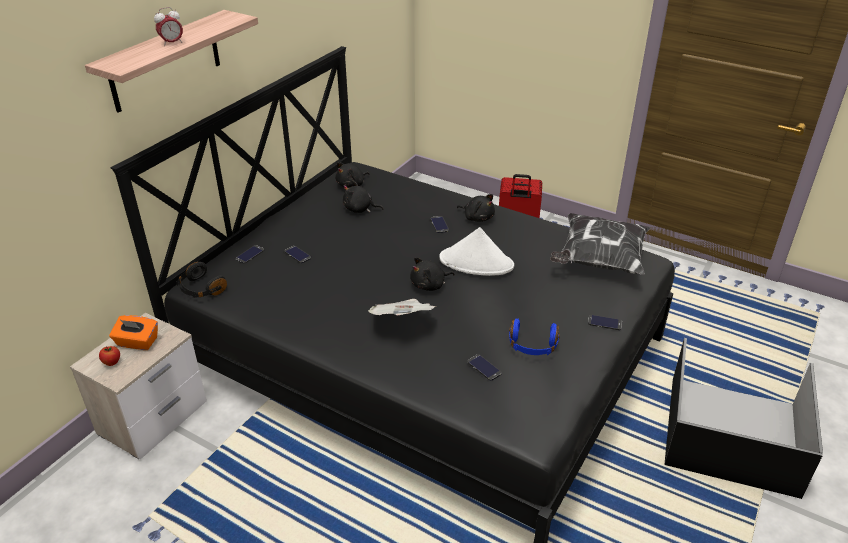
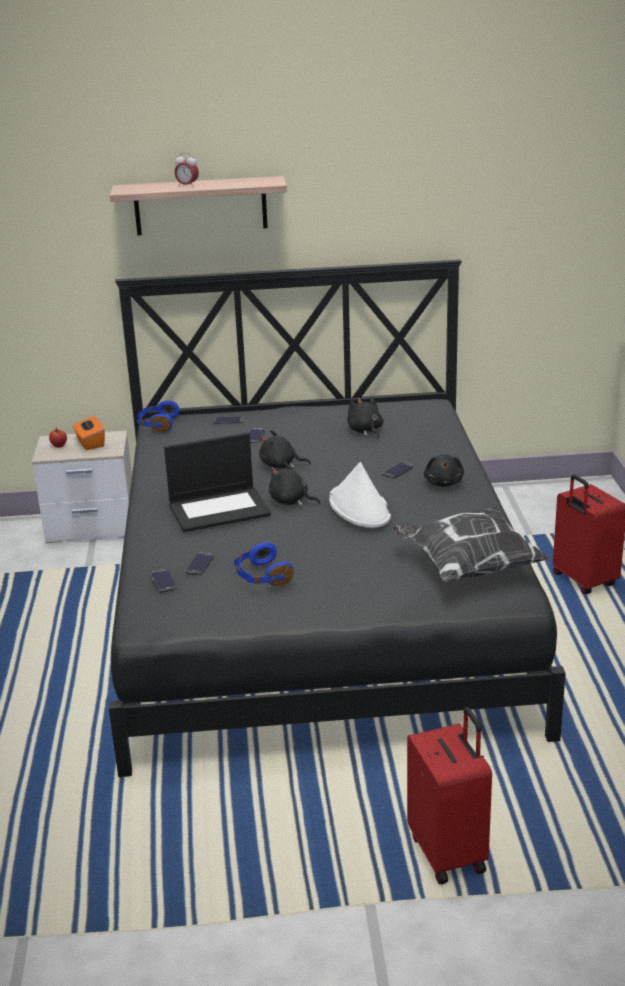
camera: 55 degrees right, 10 degrees down
(201, 289) = (158, 424): black headphones -> blue headphones
(352, 184) = (400, 412): black plush toy -> black plush toy (281, 465)
(402, 321) = (220, 509): newspaper -> laptop
(604, 323) = (357, 603): phone -> phone (163, 581)
(734, 434) = (449, 853): black storage box -> red suitcase

